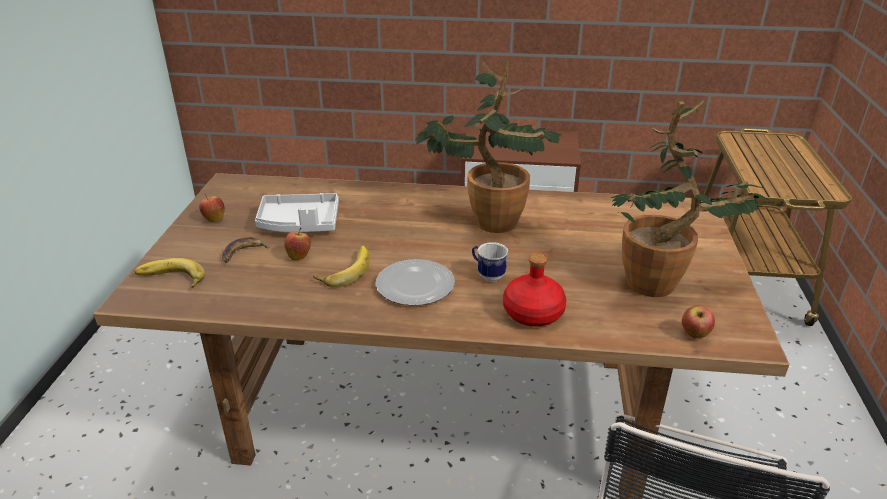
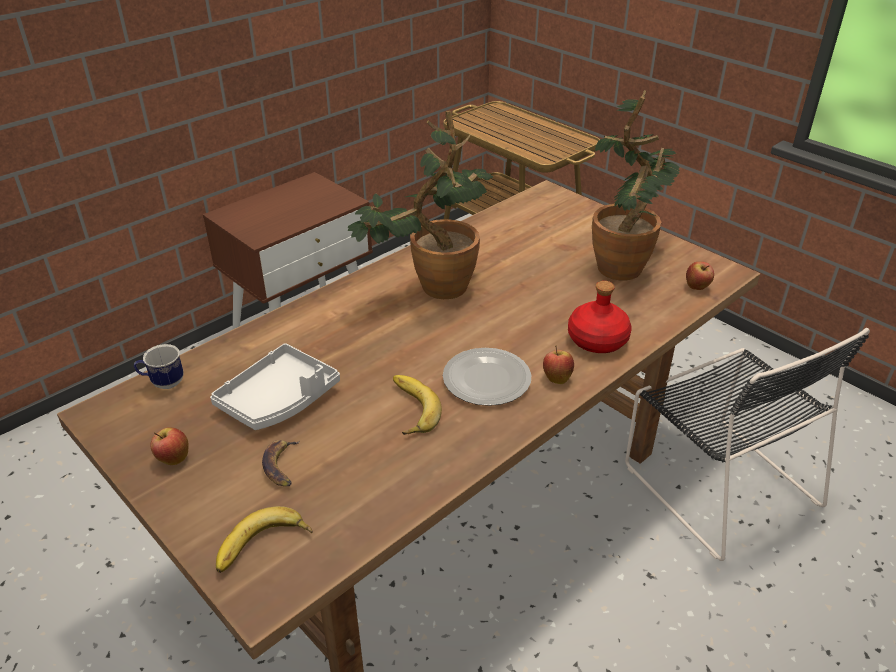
camera: 50 degrees left, 5 degrees up
(299, 256) = (343, 428): apple -> apple (557, 378)
(487, 275) = (518, 333): mug -> mug (163, 383)

